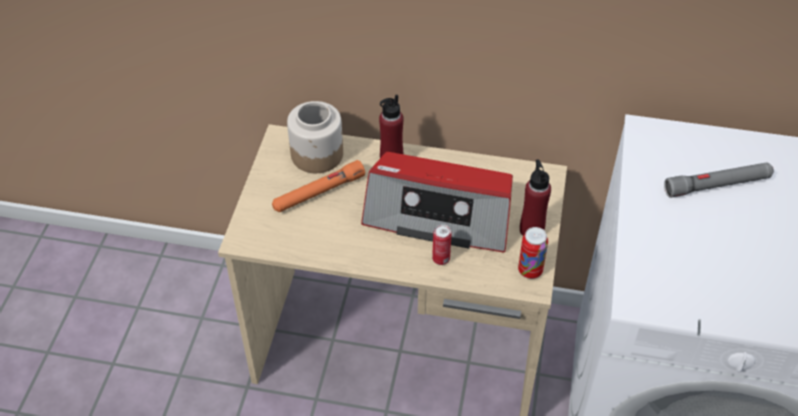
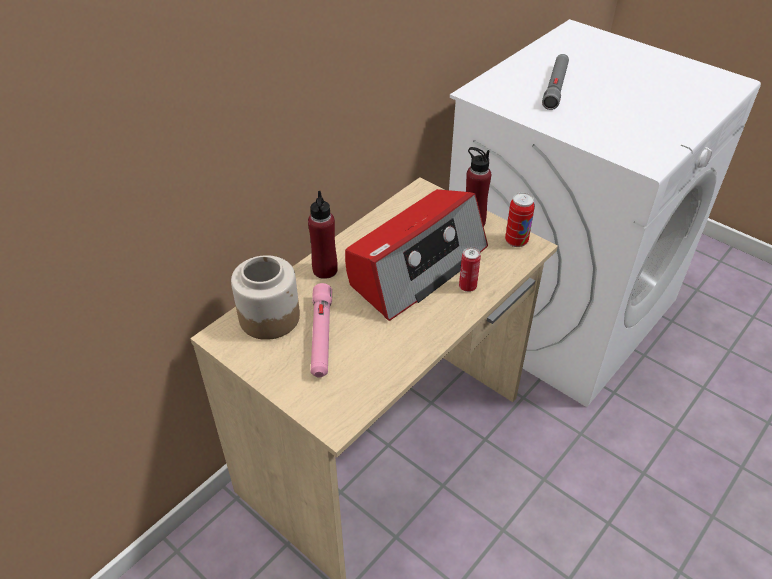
camera: 60 degrees left, 5 degrees down
(318, 192) = (321, 336): orange flashlight -> pink flashlight

